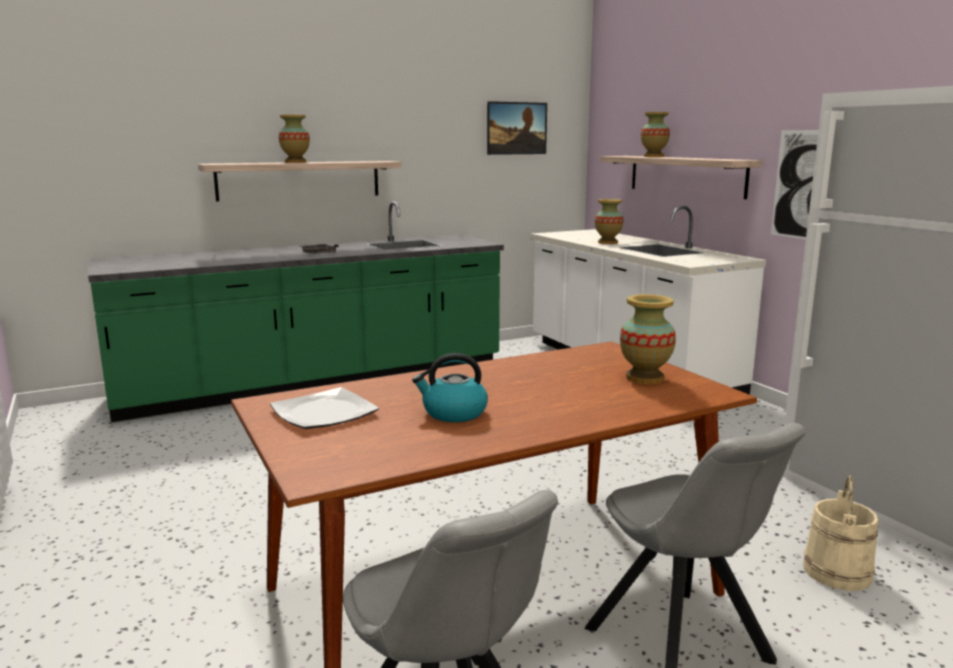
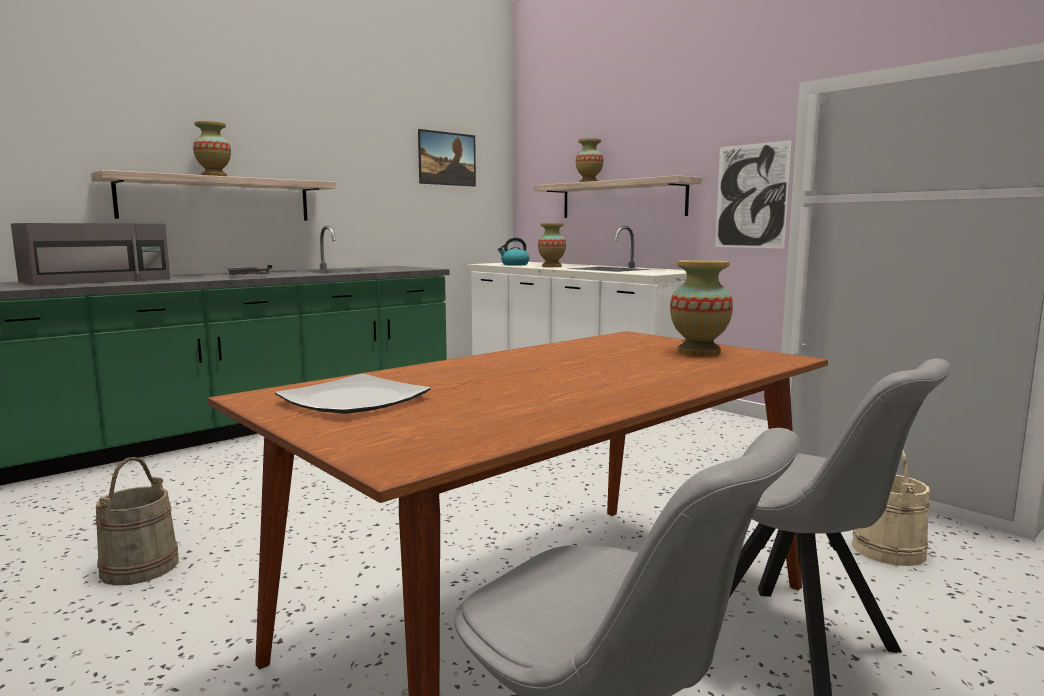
camera: 15 degrees left, 5 degrees down
(201, 256) = (98, 280): none -> grey microwave
(209, 501) = (139, 567): none -> beige bucket
(453, 413) = (523, 389): kettle -> kettle (514, 264)

